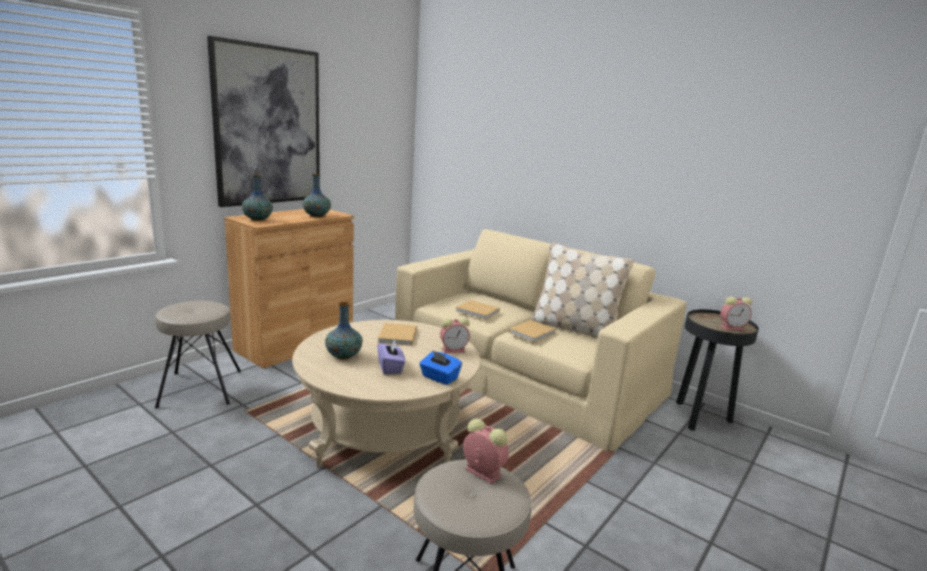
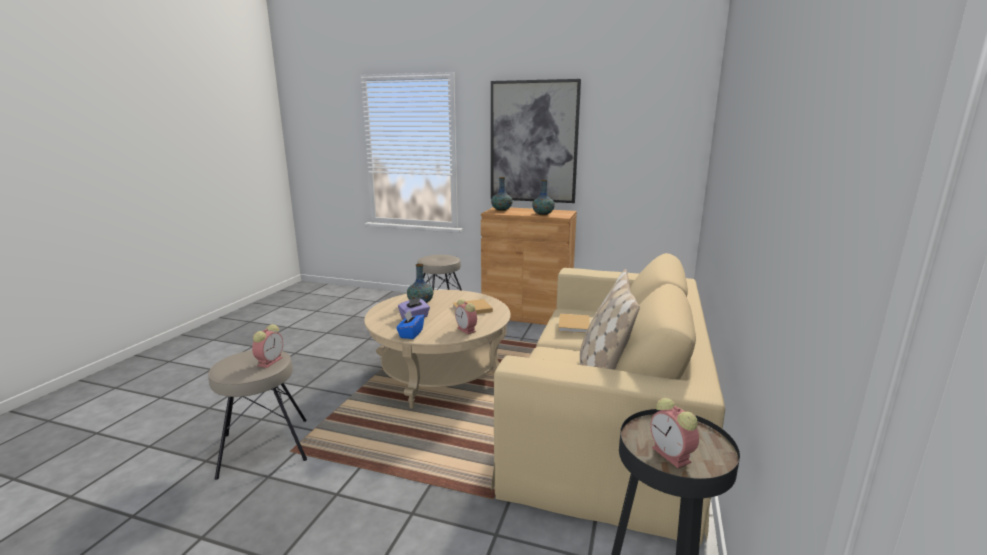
camera: 70 degrees right, 0 degrees up
(533, 332) = (556, 355): beige book -> none

